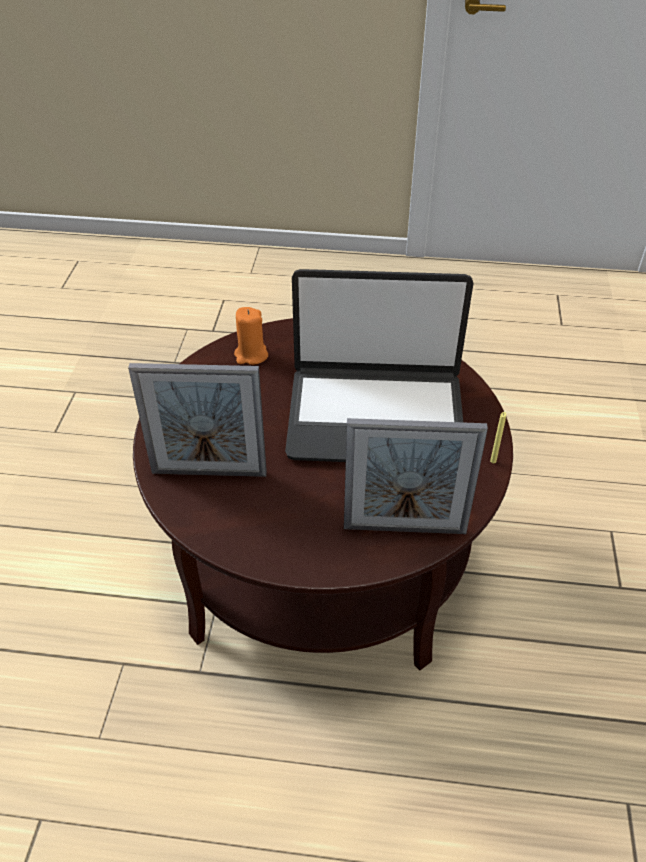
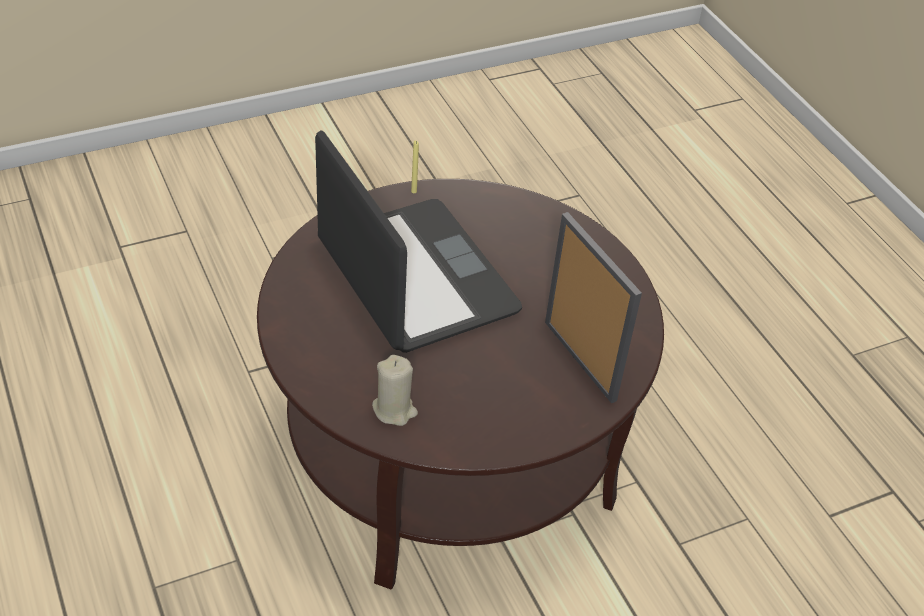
camera: 125 degrees left, 0 degrees up
(251, 355) = (394, 410): orange candle -> beige candle
(404, 529) = (530, 219): picture frame -> none

